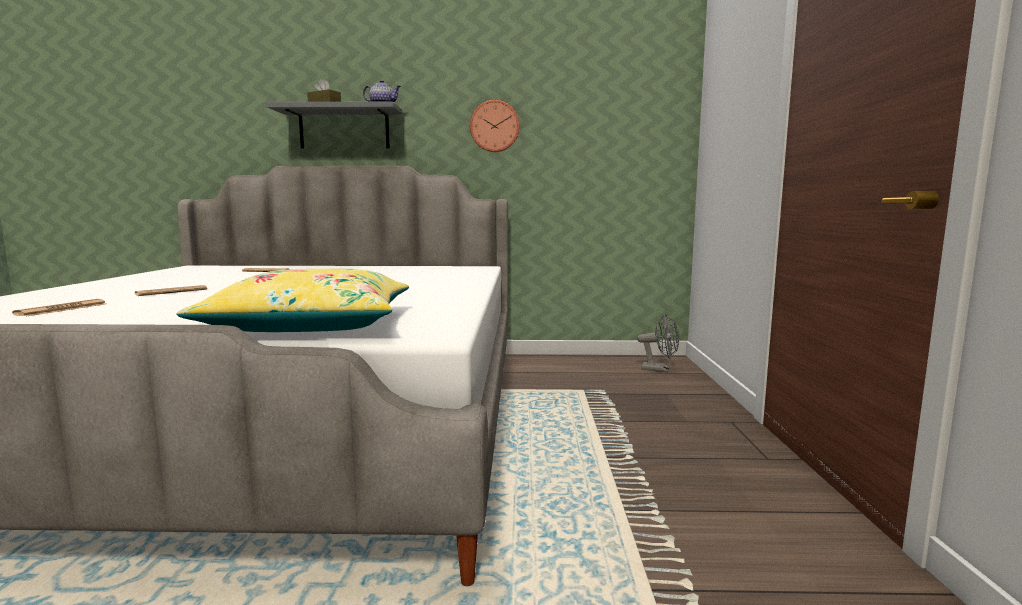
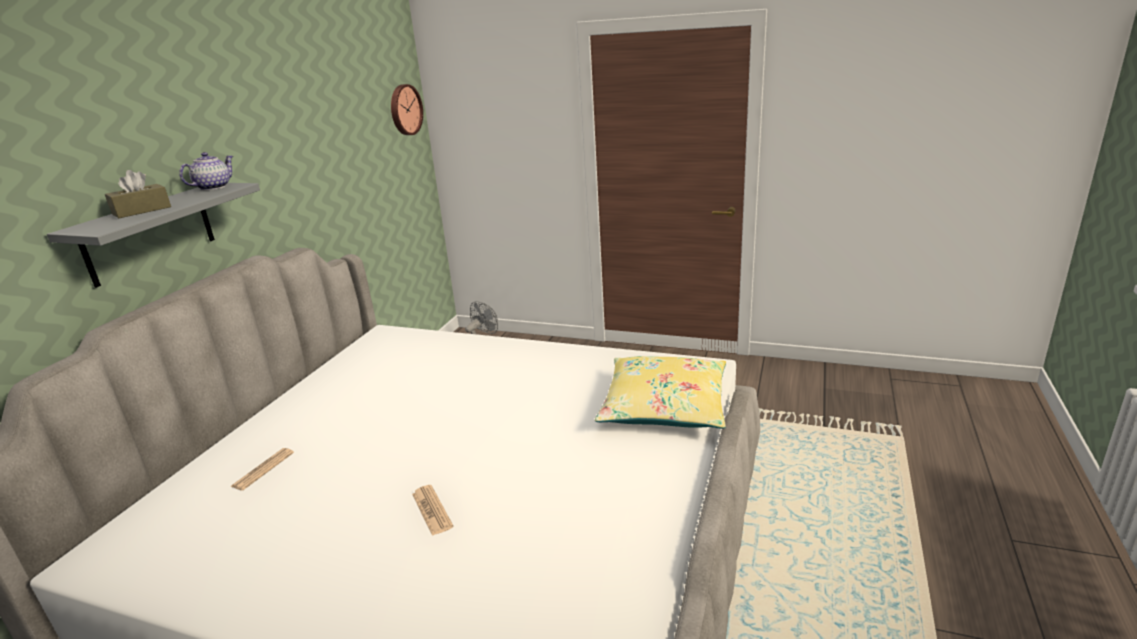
camera: 70 degrees left, 15 degrees up
(62, 309) = (523, 558): newspaper -> none
(494, 126) = (306, 175): wall clock -> wall clock (404, 110)

